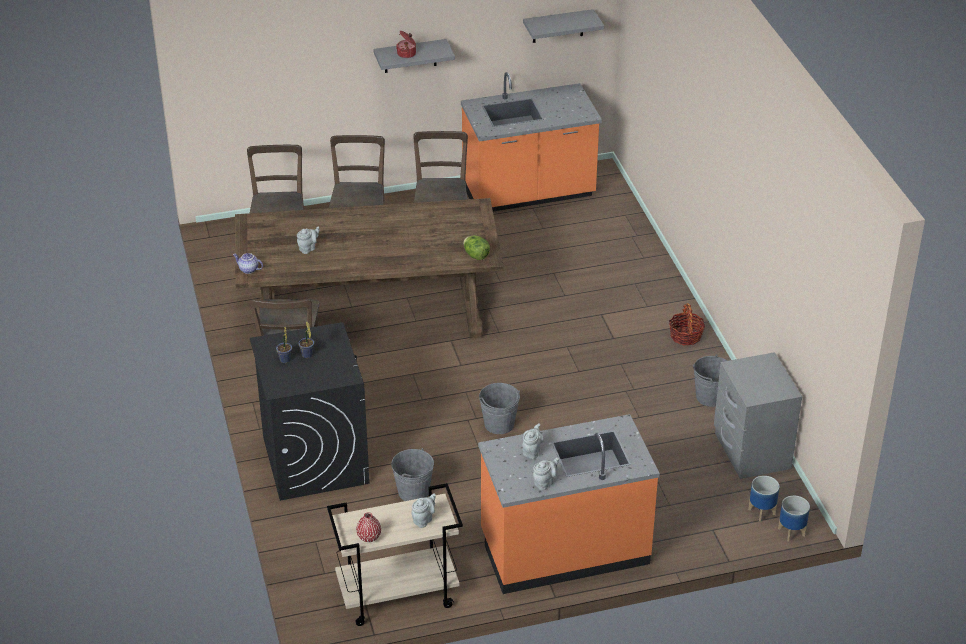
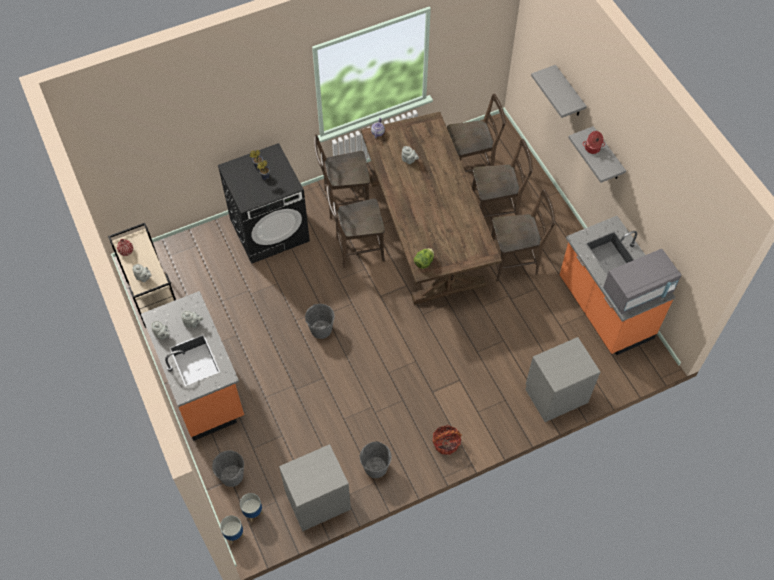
camera: 80 degrees right, 20 degrees up
(379, 377) = (357, 249): none -> brown chair
(413, 492) = (246, 290): grey bucket -> grey bucket (231, 476)
(558, 26) = (681, 247): grey shelf -> grey shelf (569, 93)
(567, 104) = (638, 291): none -> grey microwave
(635, 245) = (555, 395): none -> grey nightstand

